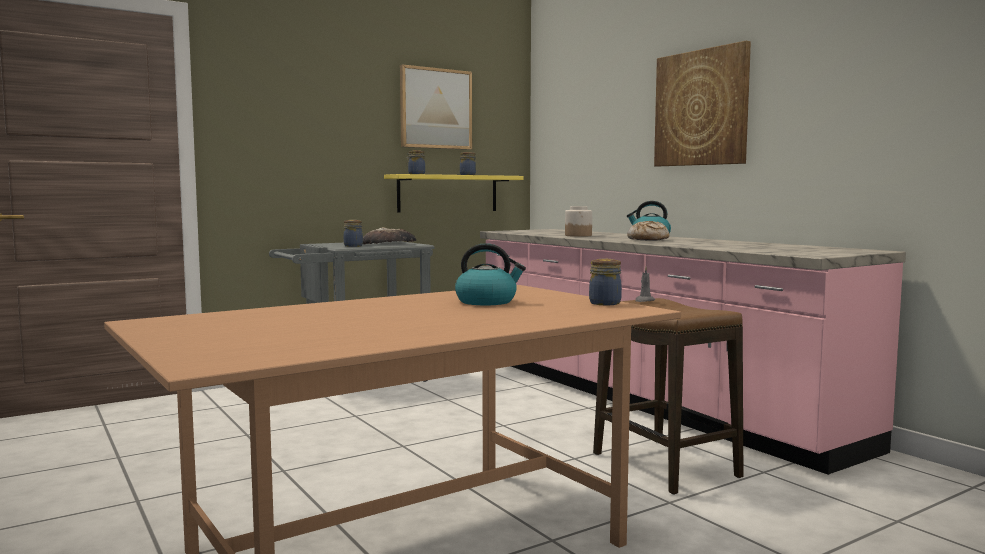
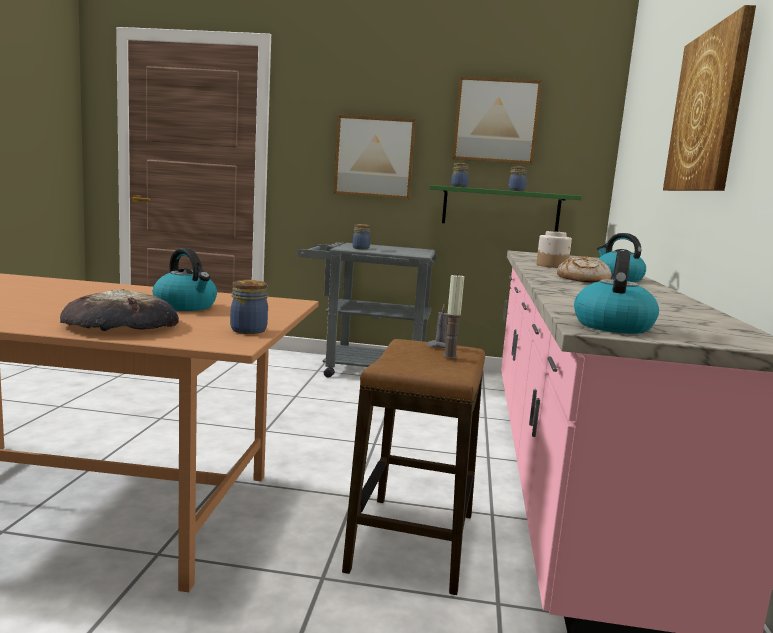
camera: 40 degrees right, 5 degrees up
(323, 147) = (374, 157): none -> picture
(389, 244) = (401, 251): bread -> bread (121, 325)
(448, 193) = (501, 209): yellow shelf -> green shelf
(669, 304) = (450, 356): none -> candle
(809, 253) = (612, 326): none -> kettle

